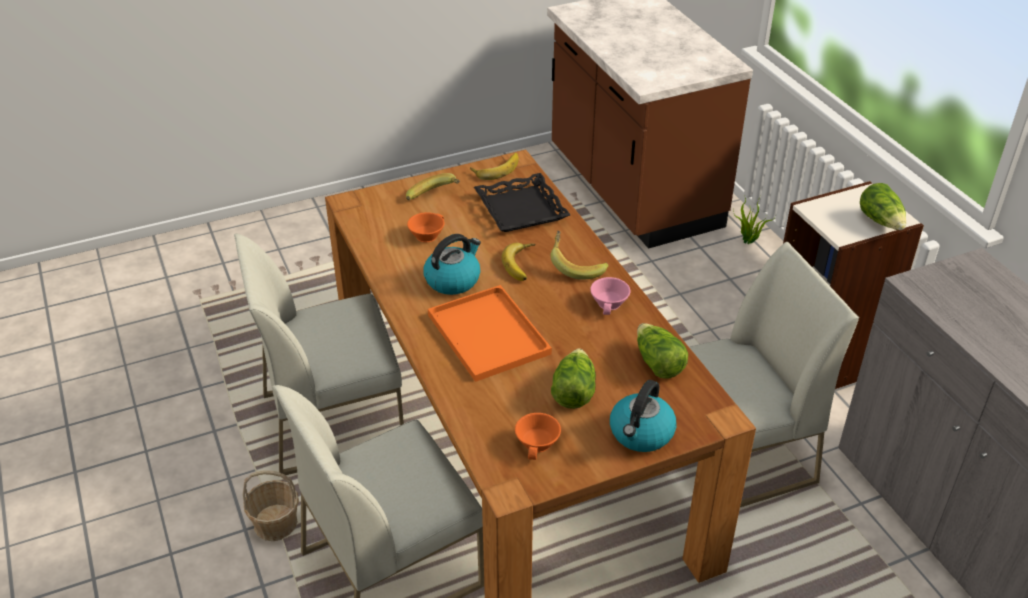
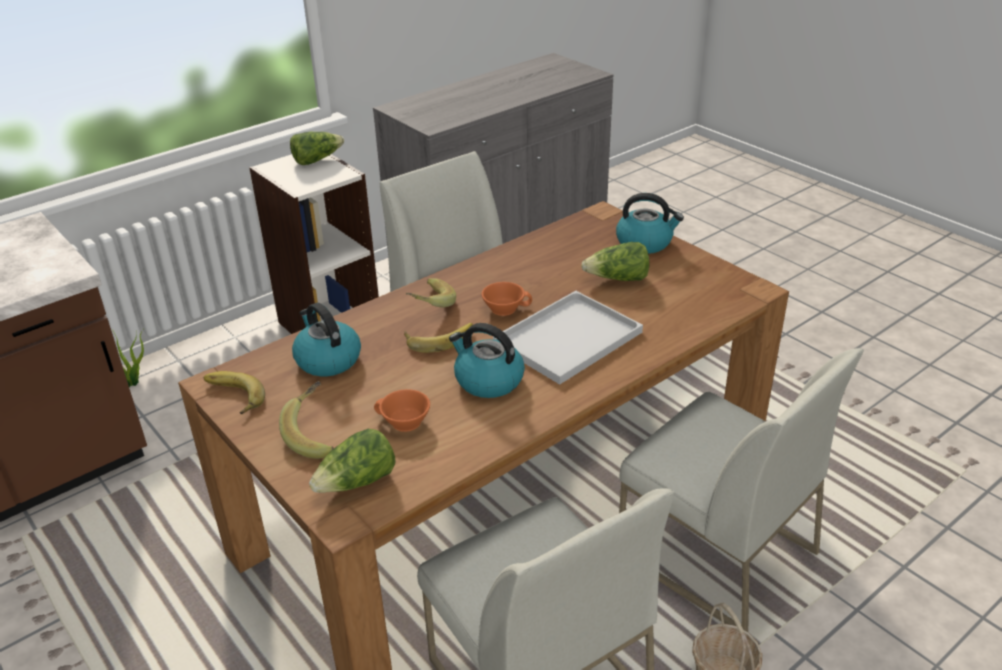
camera: 105 degrees left, 5 degrees down
(486, 333) = (567, 340): orange tray -> white tray
(520, 209) = (327, 360): black tray -> kettle
(539, 444) = (694, 285): orange cup -> orange cup (505, 307)
(610, 304) = (483, 277): pink cup -> none
(657, 363) = (554, 245): lettuce -> lettuce (357, 482)

